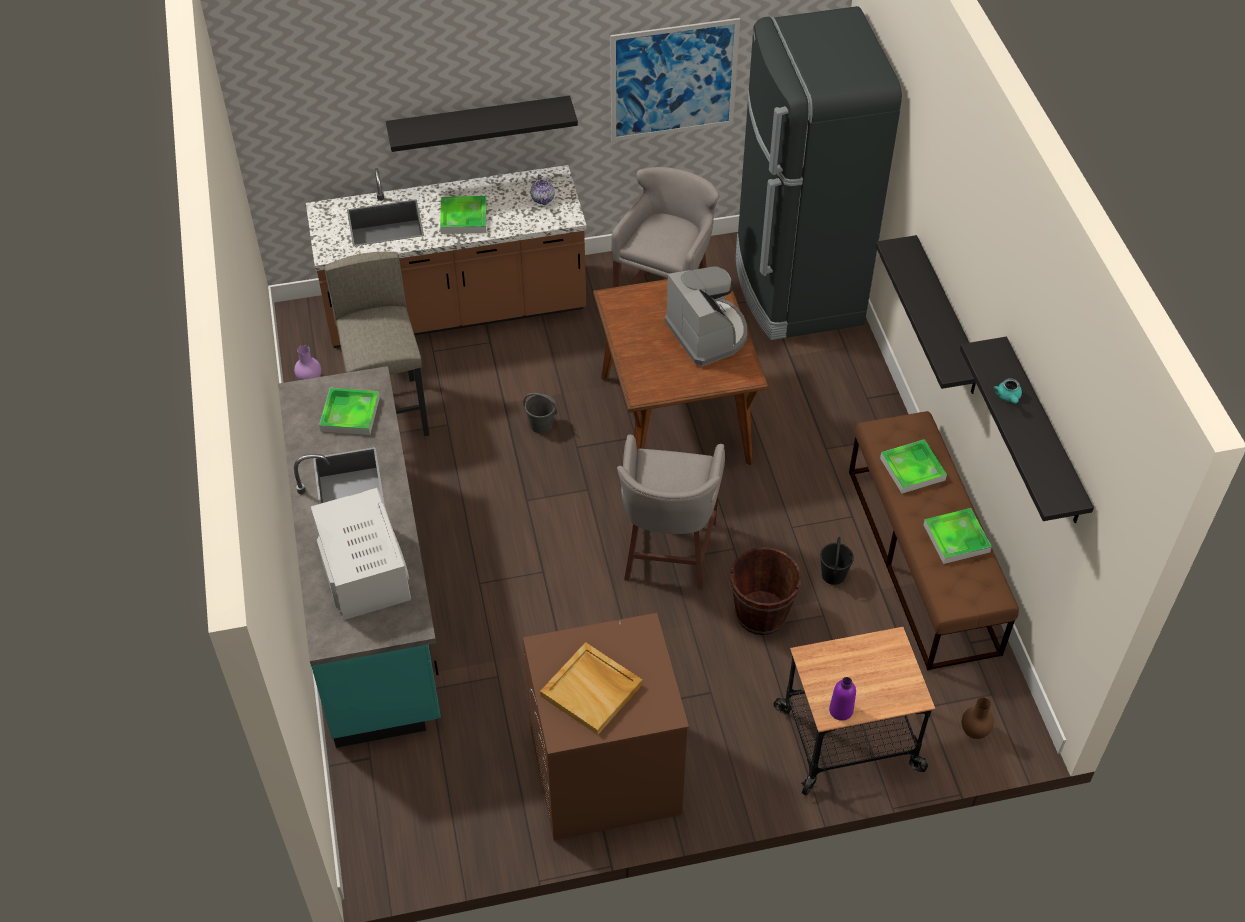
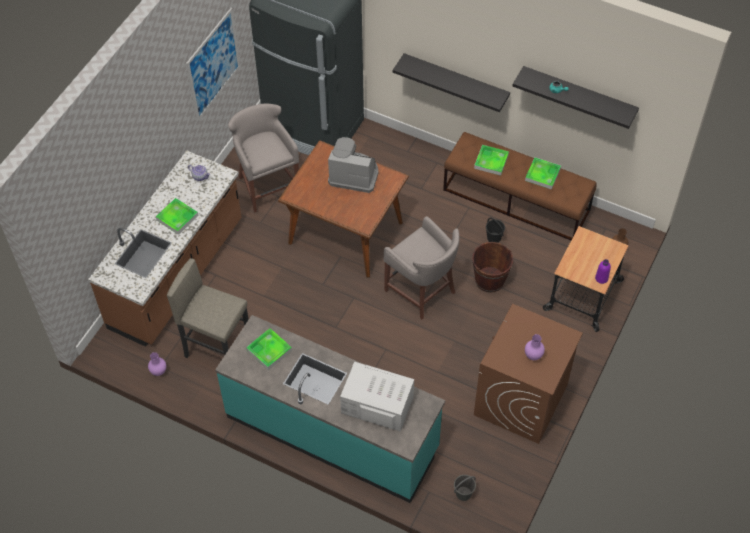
camera: 50 degrees left, 5 degrees up
(479, 123) = (145, 161): black shelf -> none
(541, 425) = (294, 289): grey bucket -> grey bucket (464, 493)
(592, 690) = (533, 355): beige tray -> purple vase

